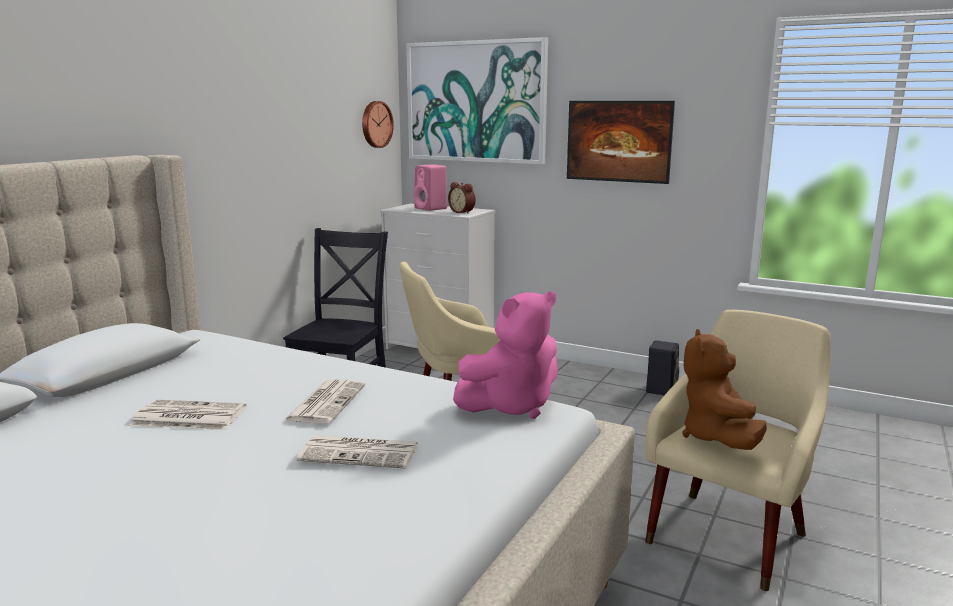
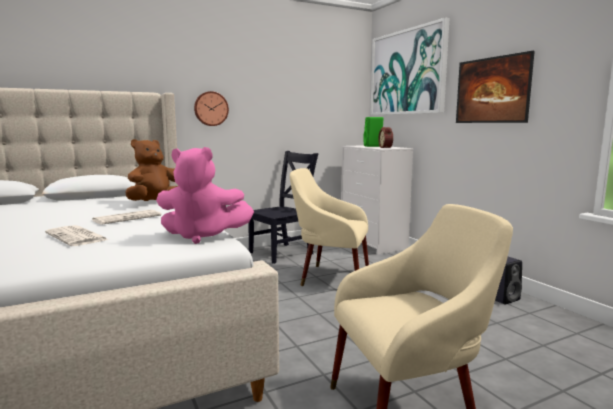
camera: 35 degrees right, 5 degrees down
(187, 416) = (67, 212): newspaper -> none
(375, 124) = (346, 91): wall clock -> wall clock (211, 108)
(431, 208) = (373, 146): pink speaker -> green speaker
(717, 438) = (382, 308): brown plush toy -> brown plush toy (156, 203)

